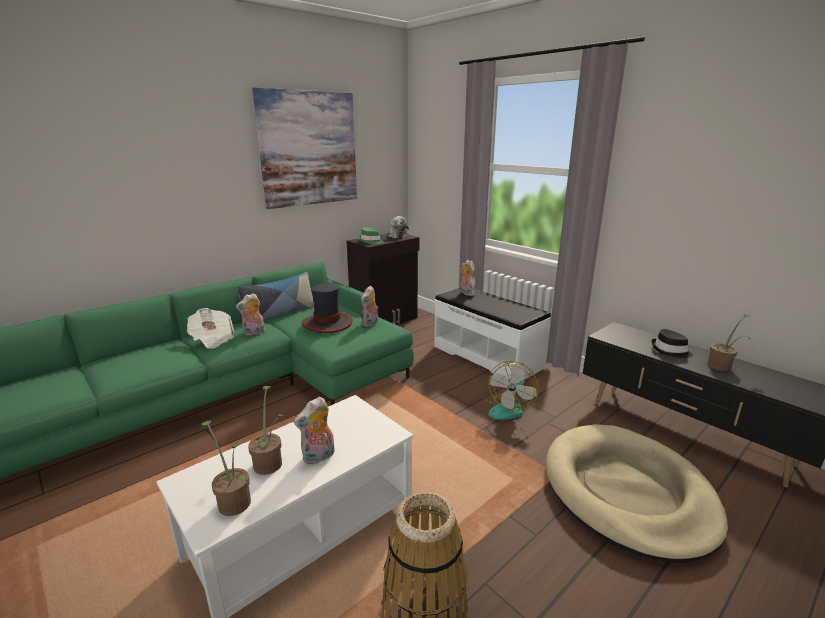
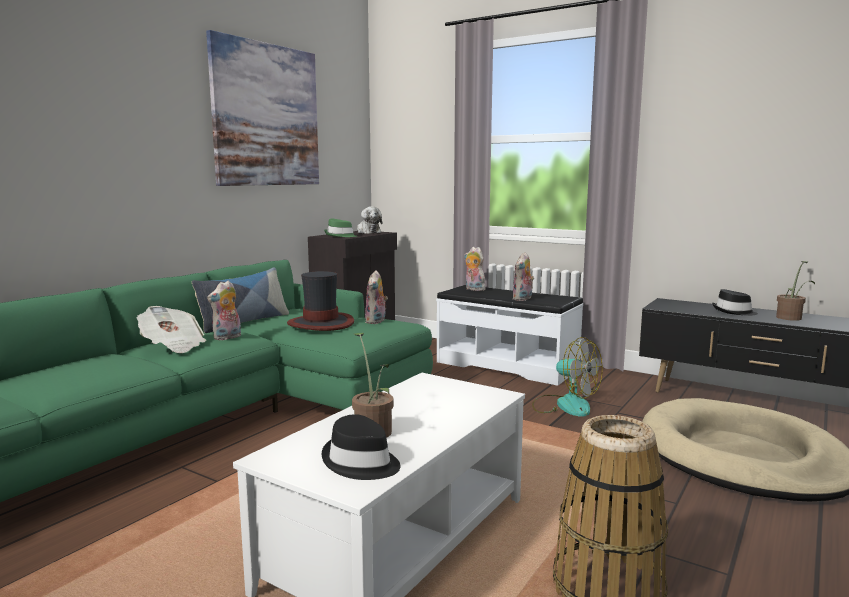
camera: 15 degrees left, 10 degrees down
(233, 500) = (361, 463): potted plant -> black hat
(319, 457) = (432, 420): plush toy -> plush toy (523, 299)
(508, 408) = (565, 405): fan -> fan turned 60 degrees counterclockwise

